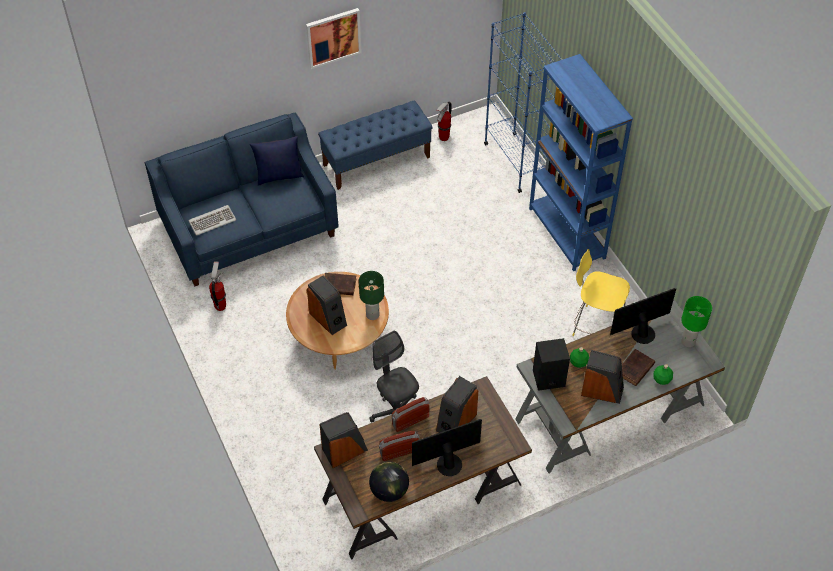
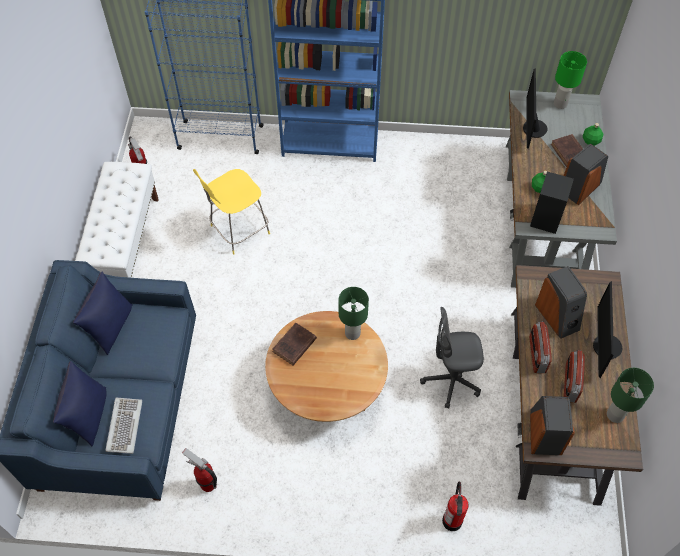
camera: 60 degrees left, 5 degrees up
(208, 201) = (89, 416): none -> blue pillow
(279, 463) = (452, 521): none -> fire extinguisher
(328, 318) = (331, 375): speaker -> none
(333, 37) = (37, 147): picture -> none
(377, 161) = (125, 244): blue bench -> white bench
(389, 491) = (614, 414): globe -> green table lamp
(596, 326) = (446, 177): yellow stool -> yellow stool (238, 230)

